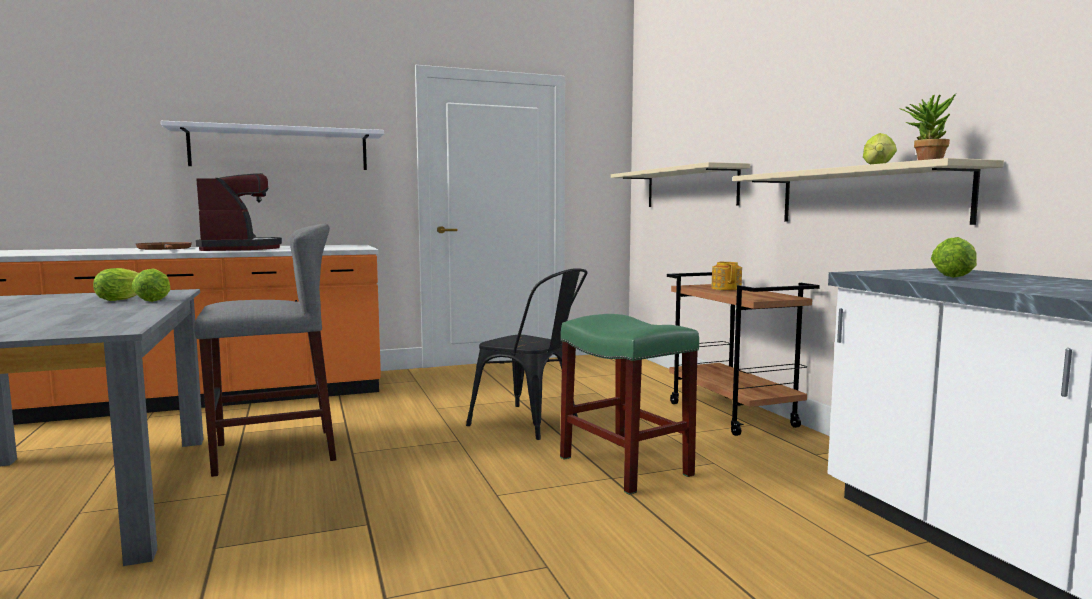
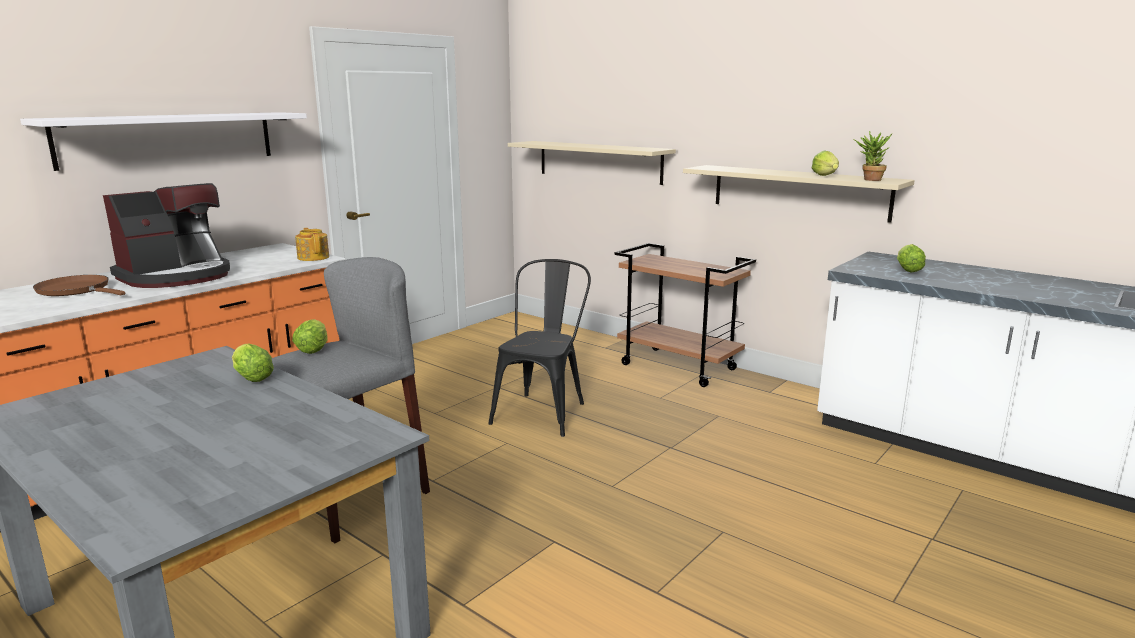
camera: 30 degrees left, 10 degrees up
(124, 299) = (208, 383): lettuce -> lettuce (314, 349)
(239, 249) = (177, 276): coffee machine -> coffee machine turned 90 degrees clockwise
(532, 424) = (543, 410): black chair -> black chair turned 75 degrees counterclockwise
(623, 466) = (664, 434): green stool -> none
(726, 288) = (669, 262): teapot -> teapot (313, 257)

